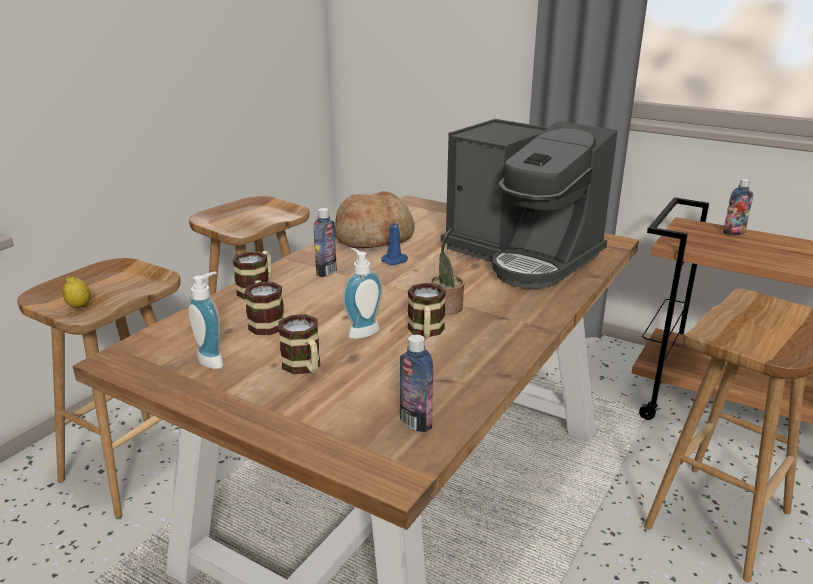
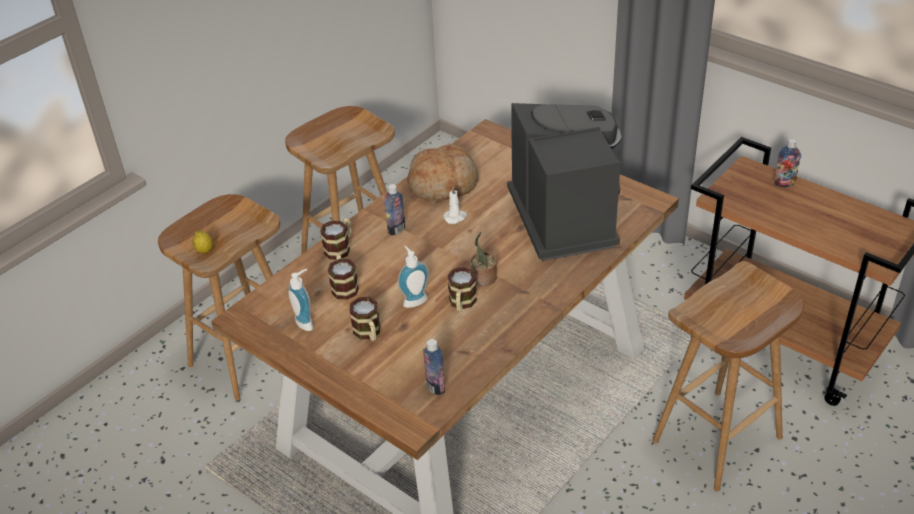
camera: 10 degrees right, 15 degrees up
(395, 260) = (455, 217): blue candle -> white candle
(522, 256) = (565, 217): coffee machine -> coffee machine turned 150 degrees counterclockwise

